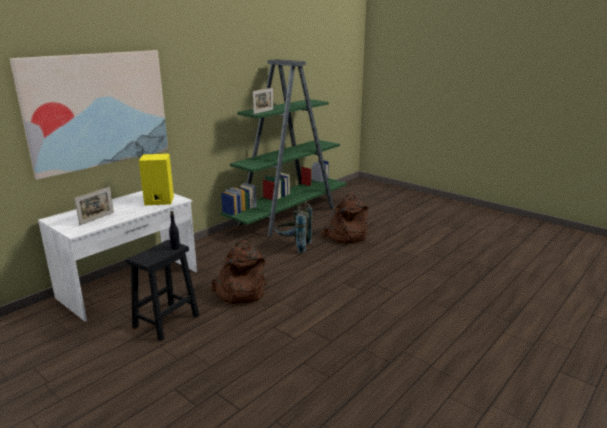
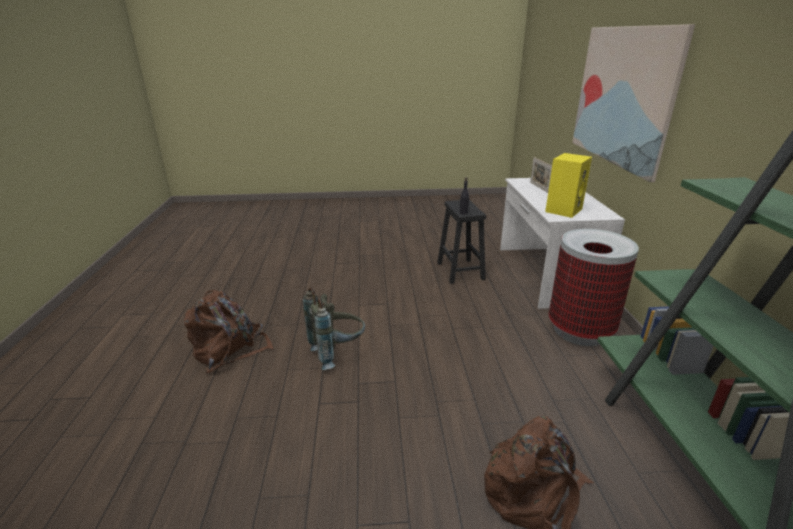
camera: 135 degrees right, 5 degrees up
(209, 254) = (580, 330): none -> trash can
(239, 292) = (463, 312): brown backpack -> brown backpack (230, 350)
(263, 111) = (730, 190): picture frame -> none
(293, 246) = (544, 404): grey backpack -> grey backpack (337, 353)

